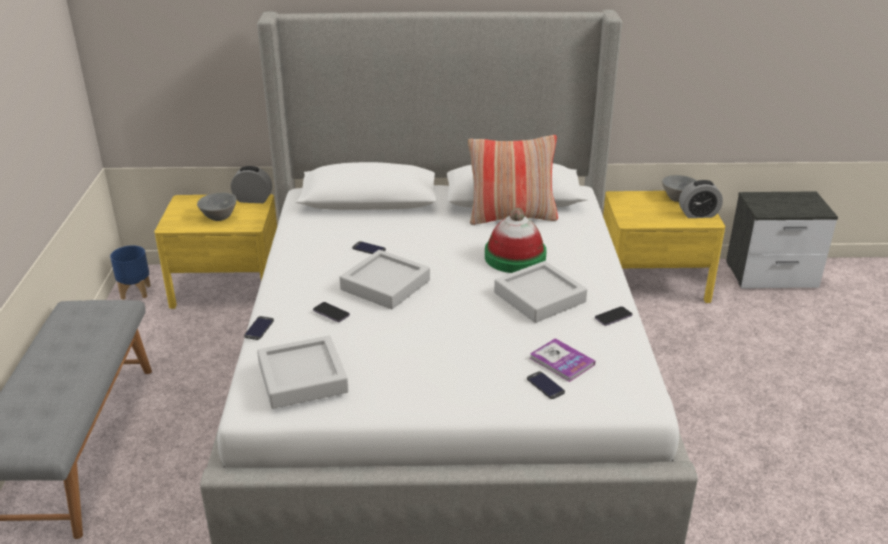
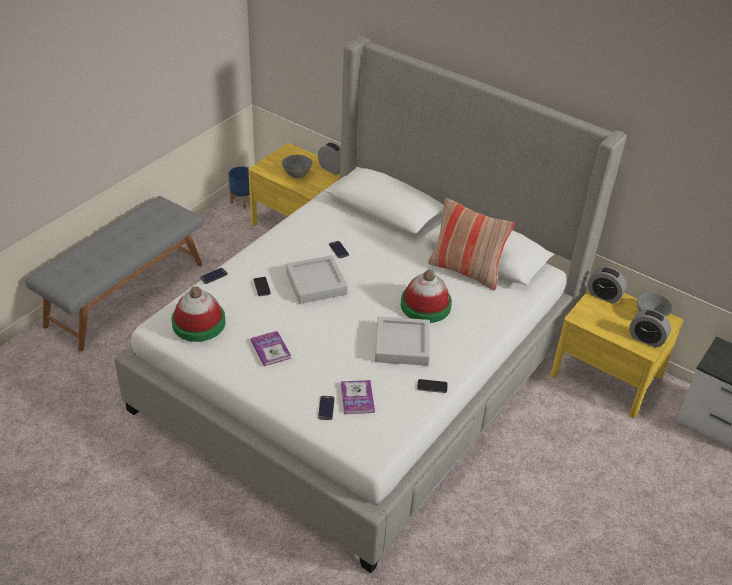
camera: 35 degrees right, 10 degrees up
(302, 378) = (199, 323): grey tray -> hat
(416, 363) = (270, 349): none -> book
(626, 199) = (604, 295): none -> alarm clock

